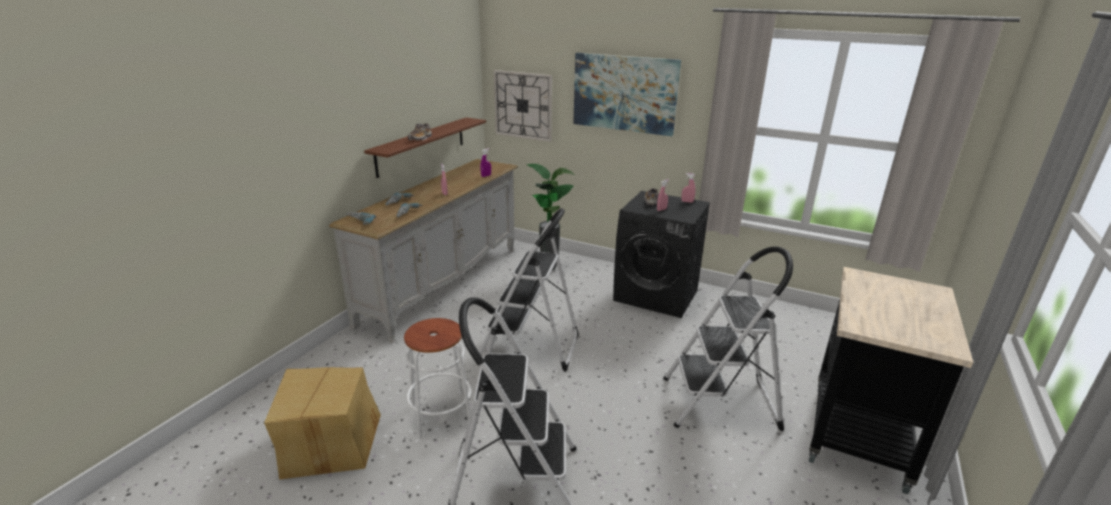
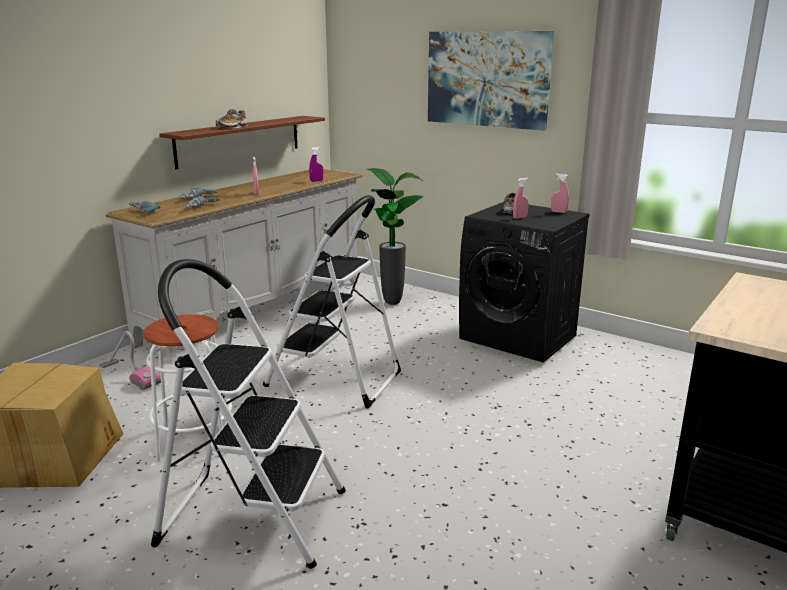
camera: 10 degrees right, 5 degrees down
(361, 356) = (130, 375): none -> vacuum cleaner
(523, 105) = (372, 102): wall clock -> none
(723, 404) = (566, 461): step ladder -> none

